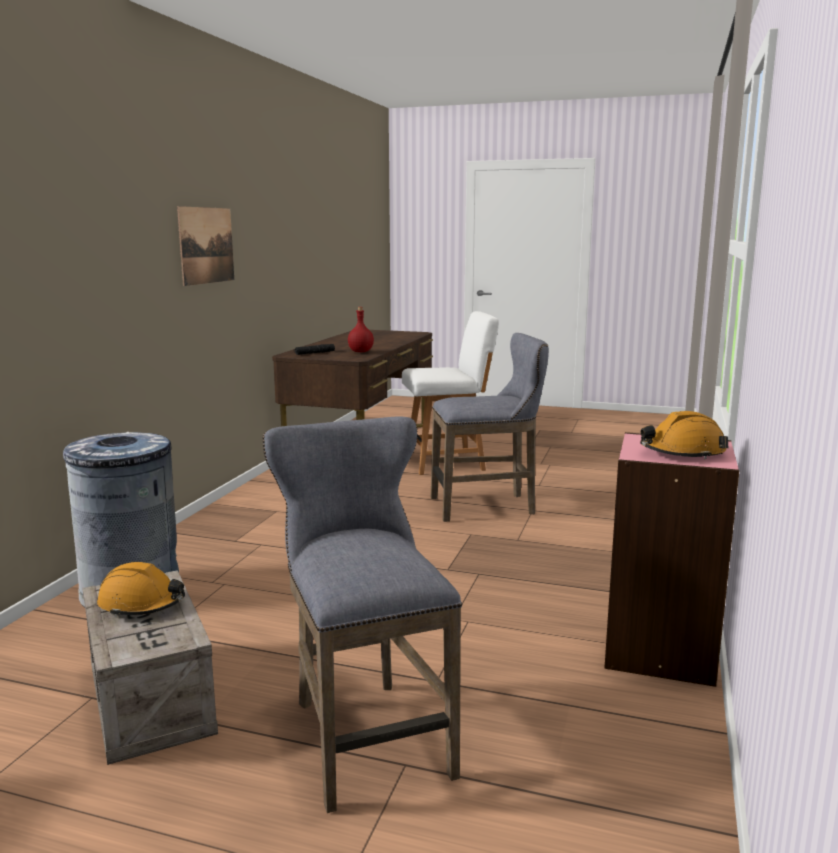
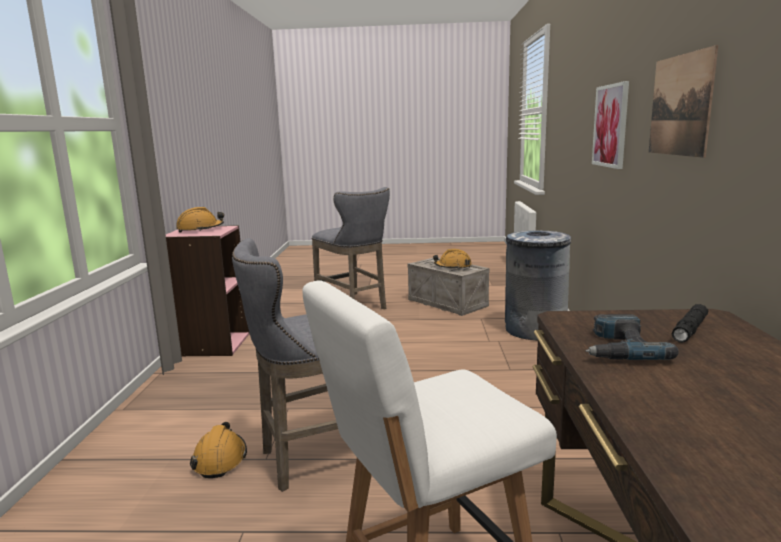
camera: 165 degrees right, 0 degrees up
(109, 267) = (610, 126): none -> picture
(361, 352) = (618, 348): red bottle -> power drill
(568, 514) = (220, 459): none -> orange hard hat

